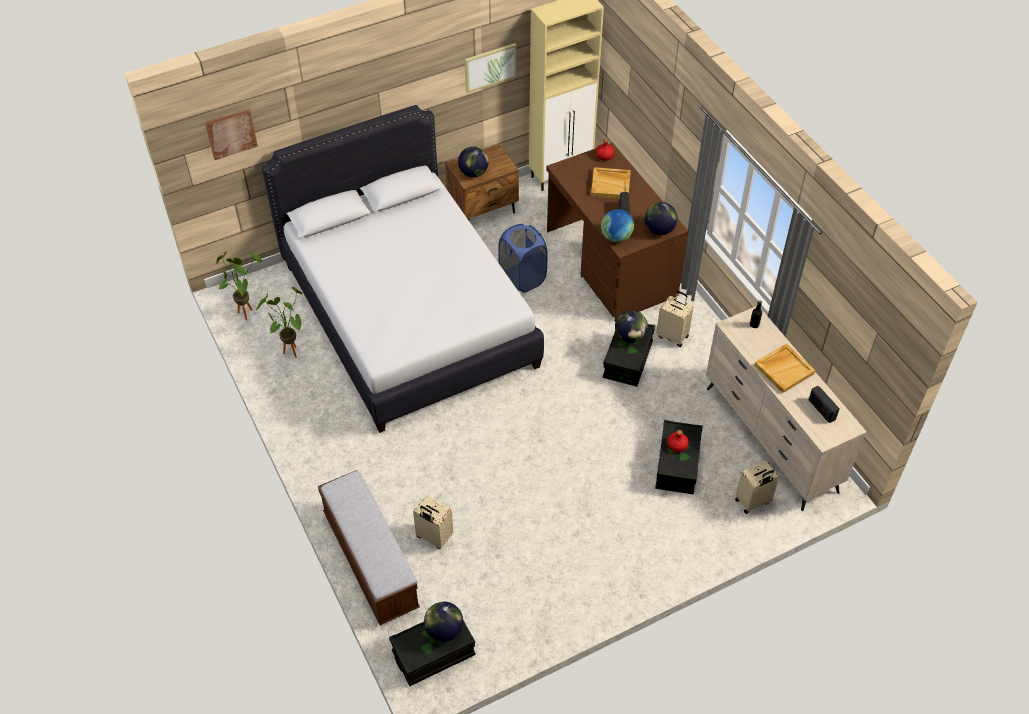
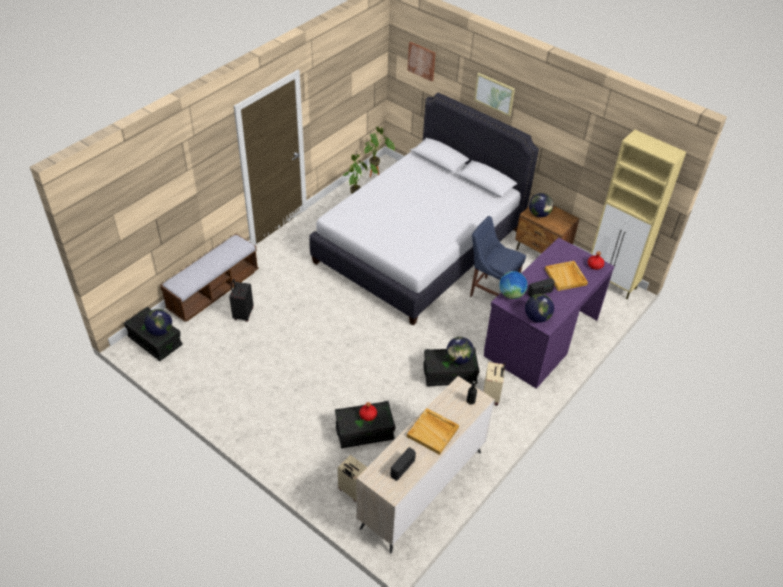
camera: 65 degrees right, 5 degrees down
(433, 537) = (243, 314): beige suitcase -> black suitcase
(490, 67) = (592, 153): picture -> picture (494, 94)
(522, 278) = (491, 292): blue laundry basket -> blue chair
(610, 263) = (540, 337): brown desk -> purple desk

